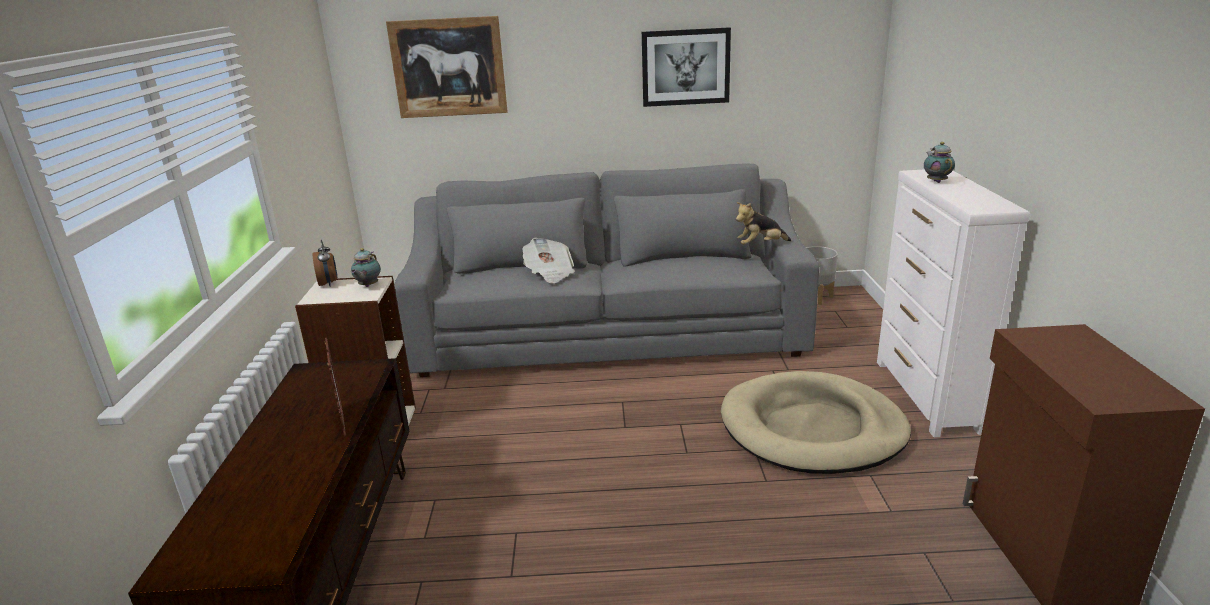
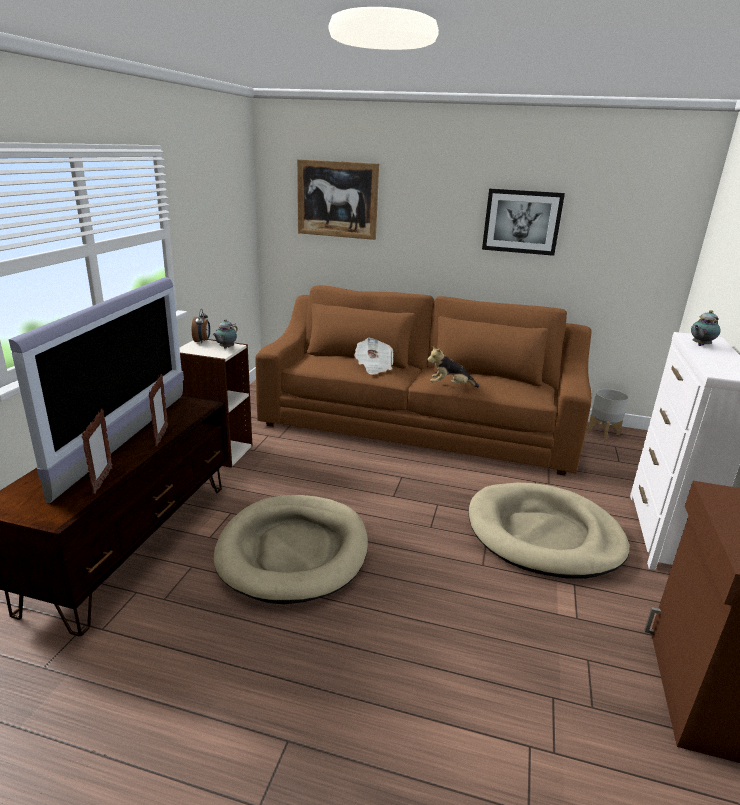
camera: 15 degrees right, 0 degrees up
(299, 438) = (128, 441): none -> television
(302, 499) = (102, 481): none -> picture frame
(541, 525) = (293, 551): none -> beige dog bed
(608, 332) = (419, 423): grey sofa -> brown sofa
(760, 245) = (550, 377): plush toy -> plush toy (450, 386)
(936, 181) = (700, 345): teapot -> teapot turned 135 degrees counterclockwise

